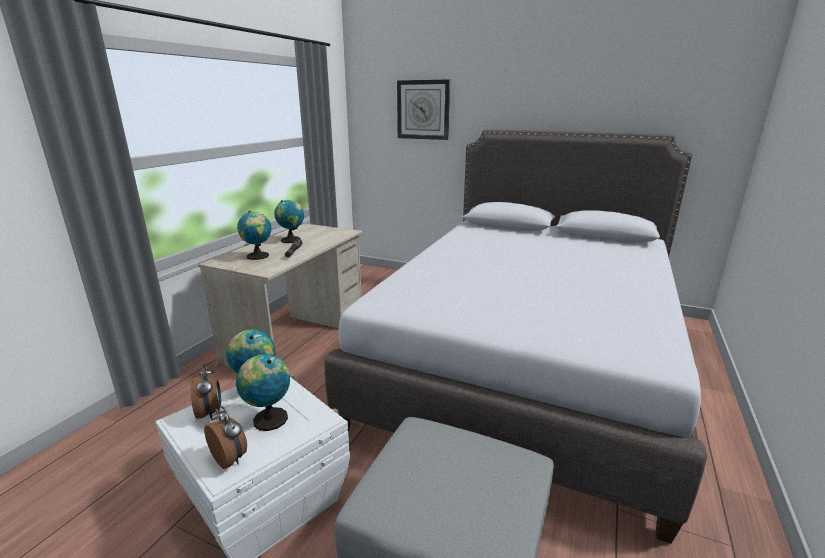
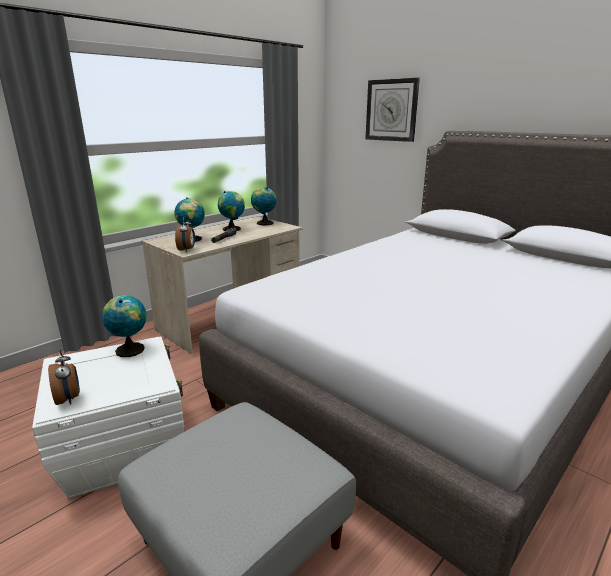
camera: 20 degrees right, 0 degrees up
(210, 412) = (83, 360): alarm clock -> alarm clock (187, 250)
(268, 419) = (120, 375): globe -> globe (264, 223)

